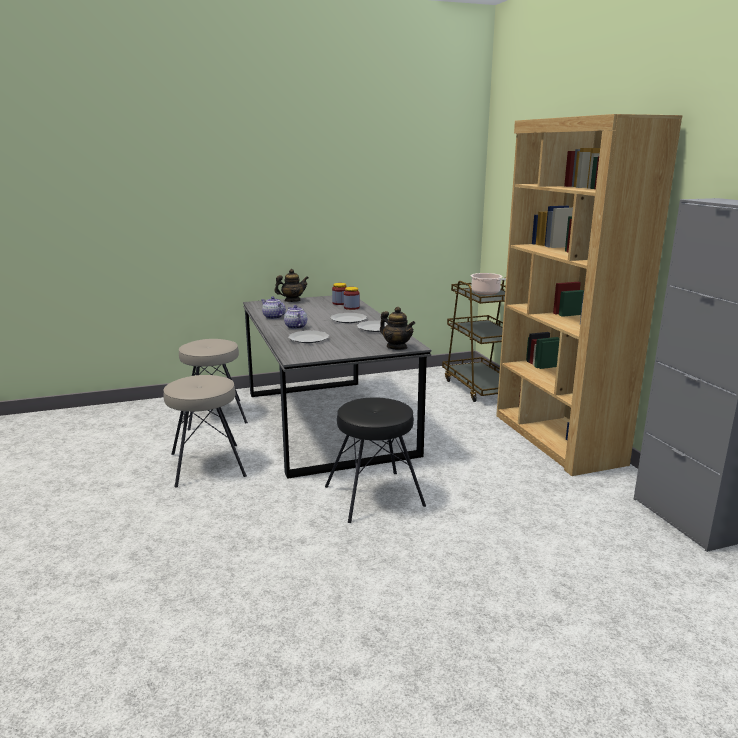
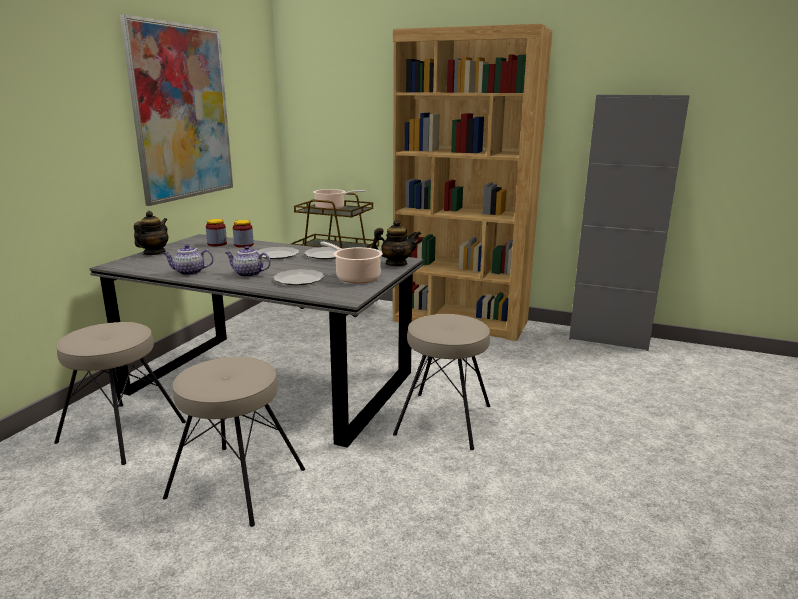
camera: 50 degrees left, 0 degrees up
(341, 348) = (355, 277): none -> cooking pot
(355, 195) = (182, 113): none -> picture
(374, 496) = (445, 420): black stool -> beige stool

